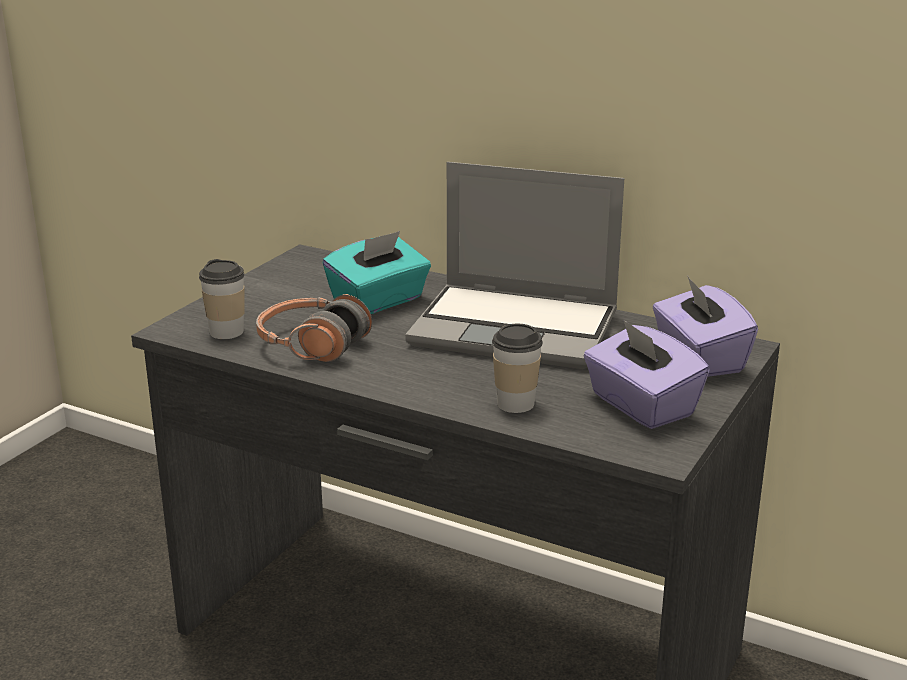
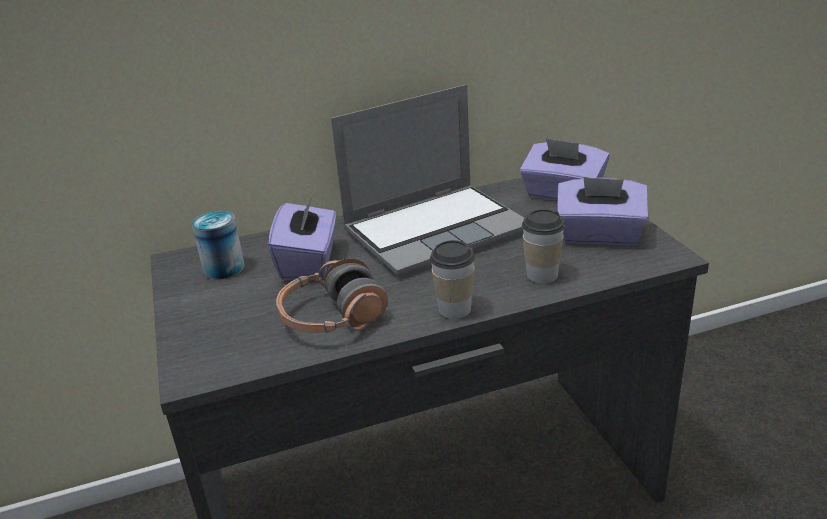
camera: 45 degrees left, 5 degrees up
(226, 332) = (244, 349): cup -> cup (454, 309)
(320, 276) = (224, 268): none -> can
(379, 301) = (309, 262): turquoise tissue box -> purple tissue box

